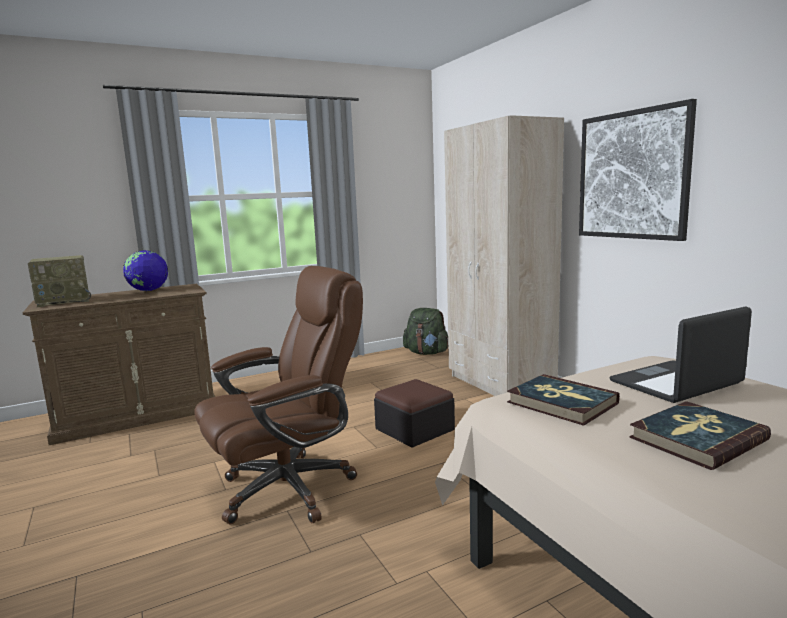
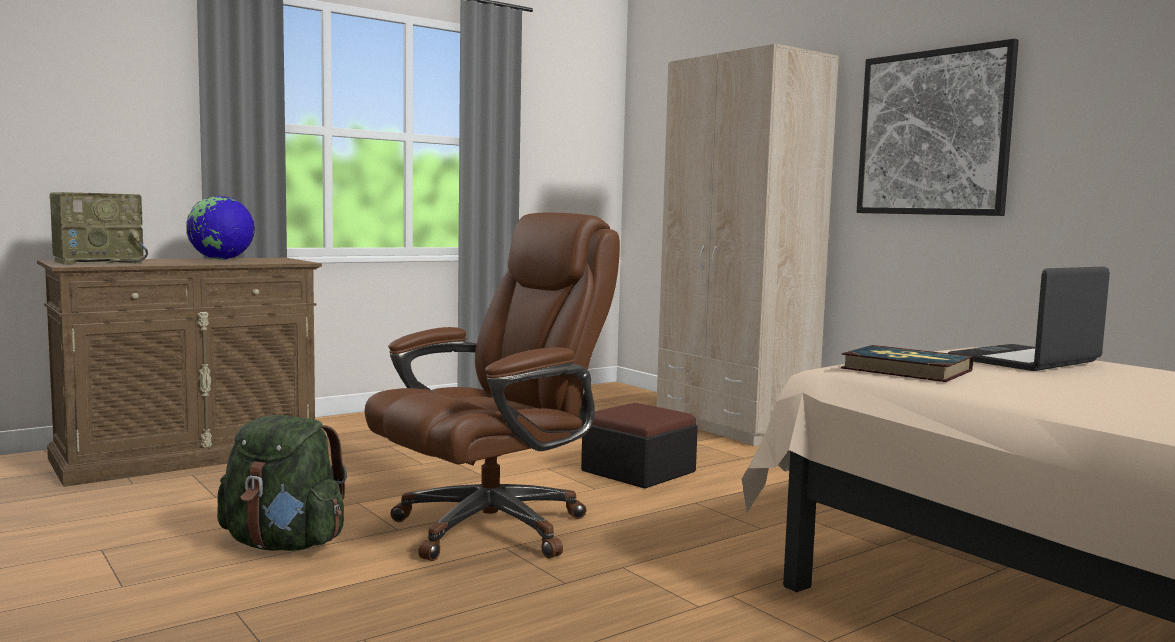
camera: 10 degrees left, 5 degrees down
(427, 353) = (608, 394): green backpack -> green backpack (284, 544)
(697, 439) = (1075, 389): book -> none

